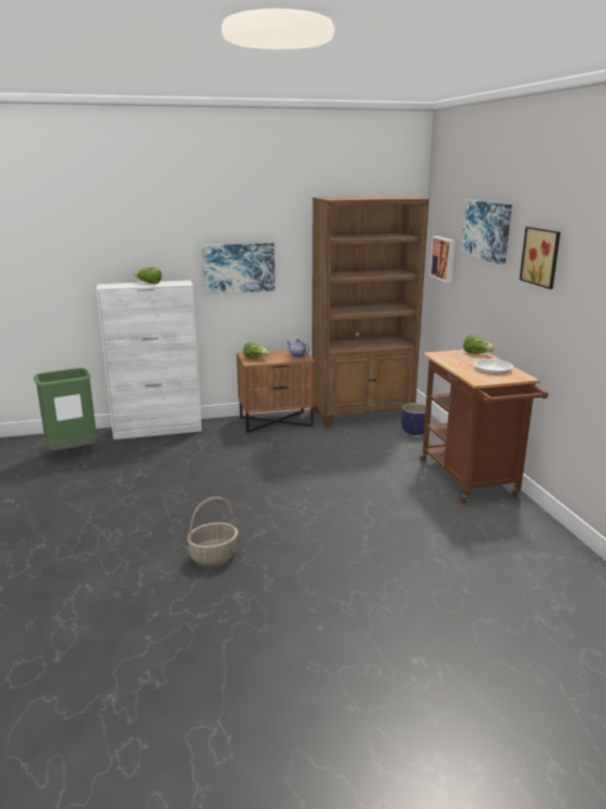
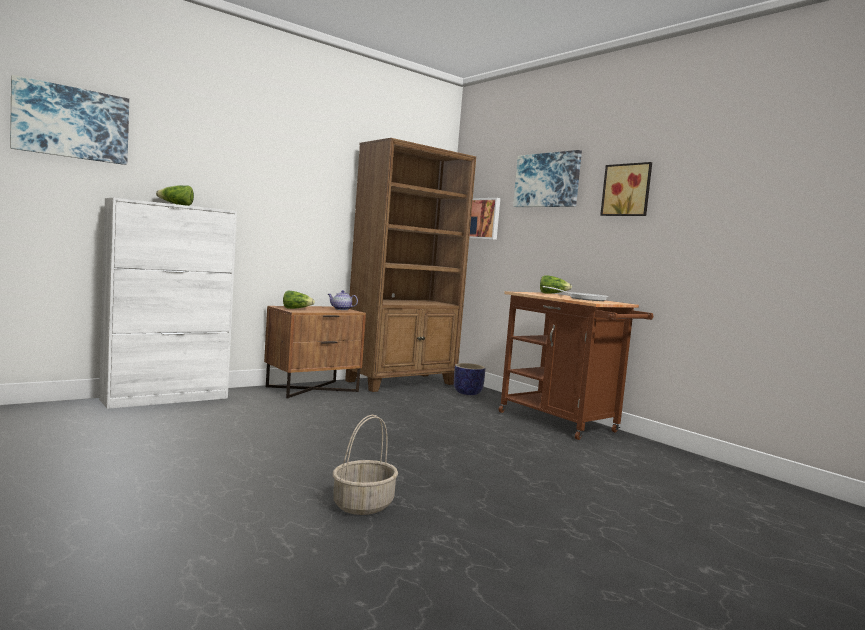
camera: 25 degrees left, 15 degrees down
(72, 452) = (51, 422): green trash can -> none
(238, 268) = (278, 206): picture -> picture (71, 123)

